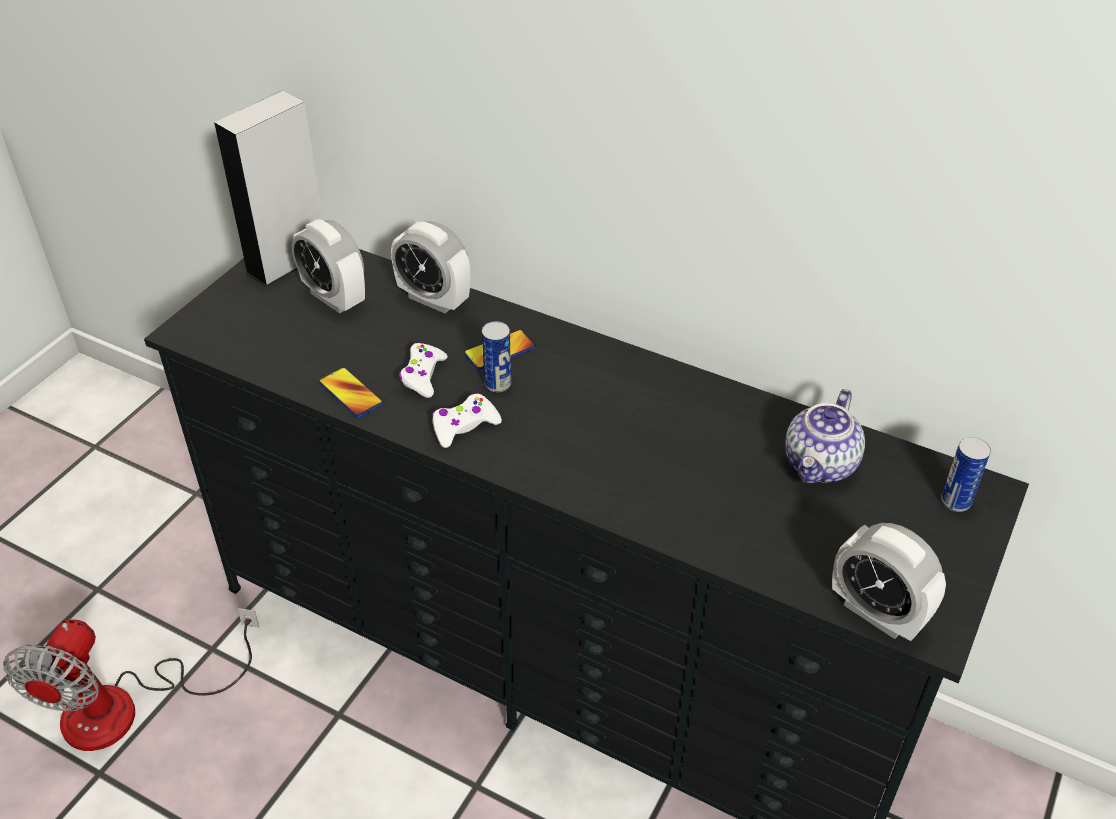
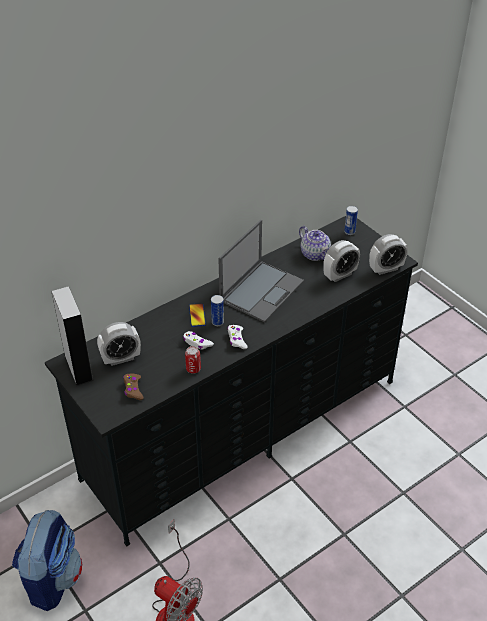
camera: 65 degrees left, 0 degrees up
(144, 526) = (52, 578): none -> backpack
(264, 337) = (133, 389): none -> brown game controller
(351, 393) = (193, 369): phone -> can
(433, 299) = (147, 326): alarm clock -> alarm clock (340, 275)
(635, 417) = (262, 290): none -> laptop

